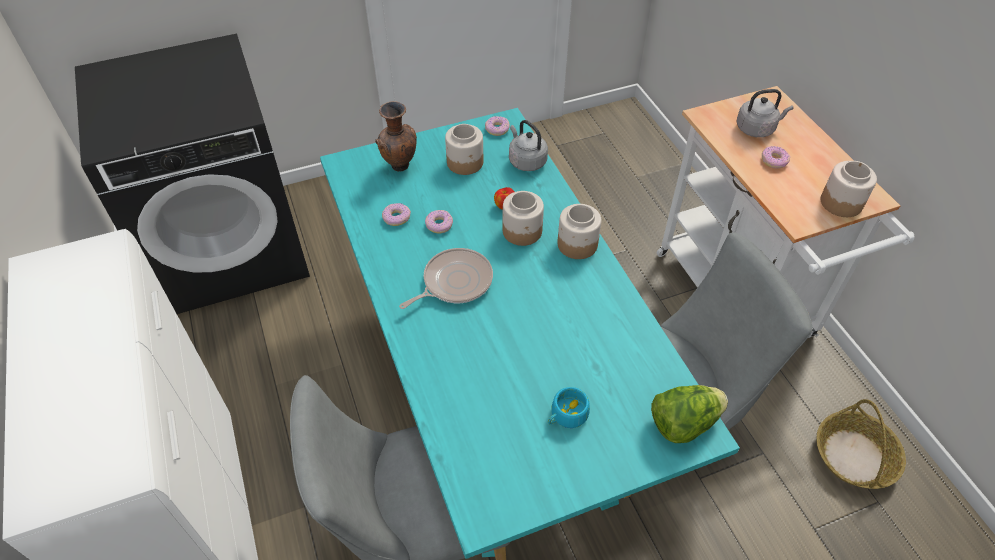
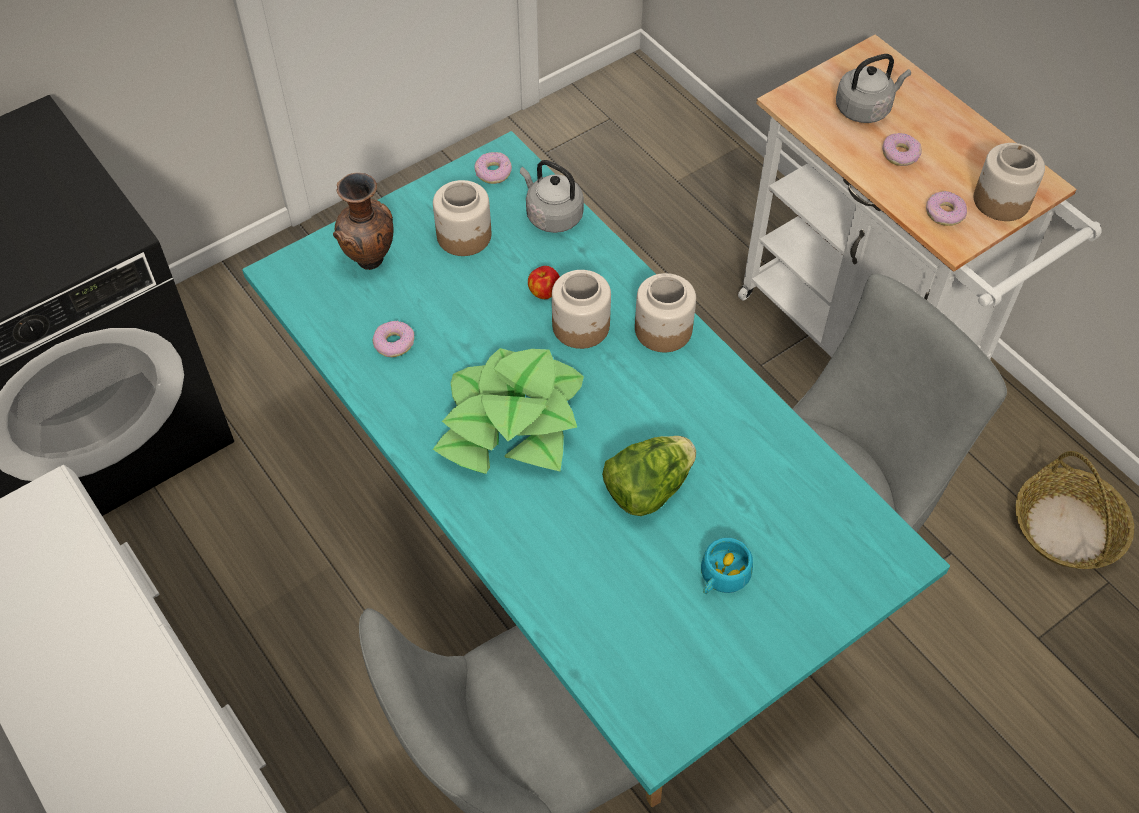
camera: 15 degrees left, 5 degrees up
(439, 225) = (459, 341): donut -> donut (944, 213)
(454, 282) = (511, 423): frying pan -> potted plant
(683, 423) = (873, 550): lettuce -> lettuce (648, 488)

